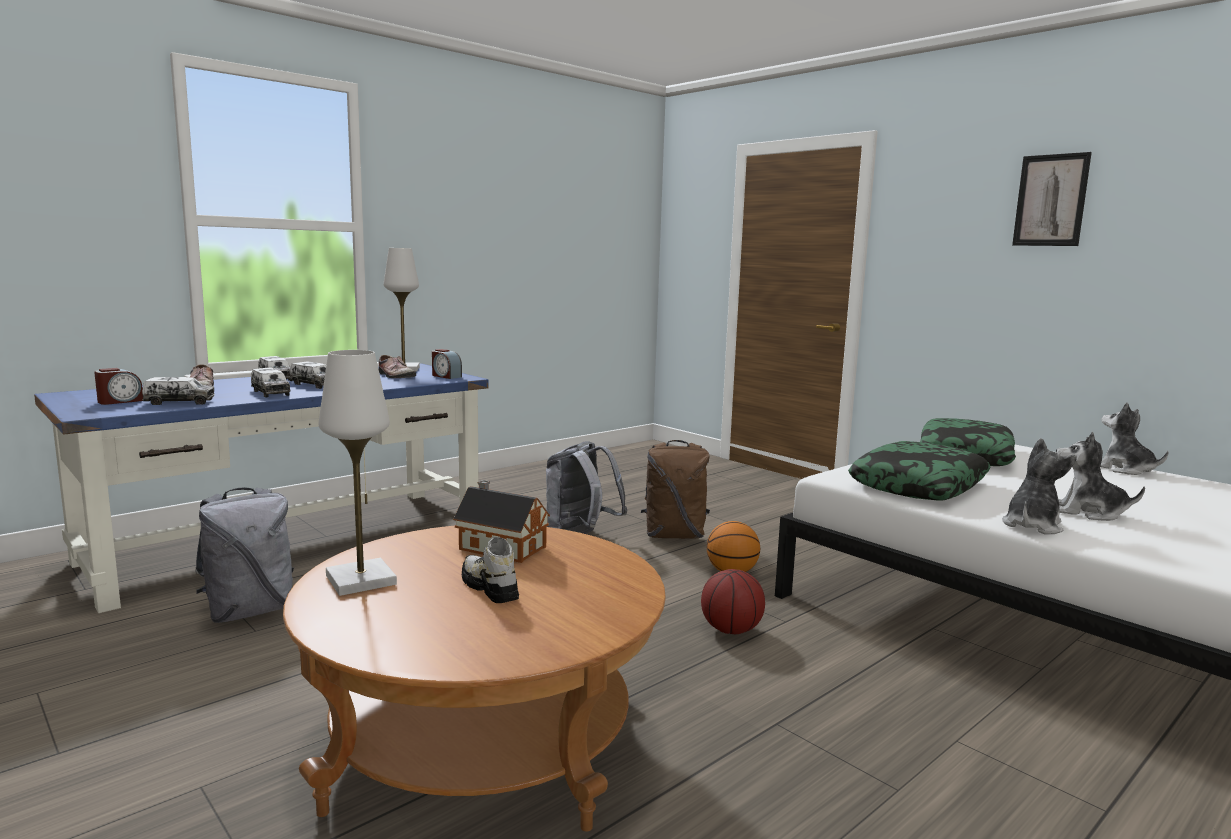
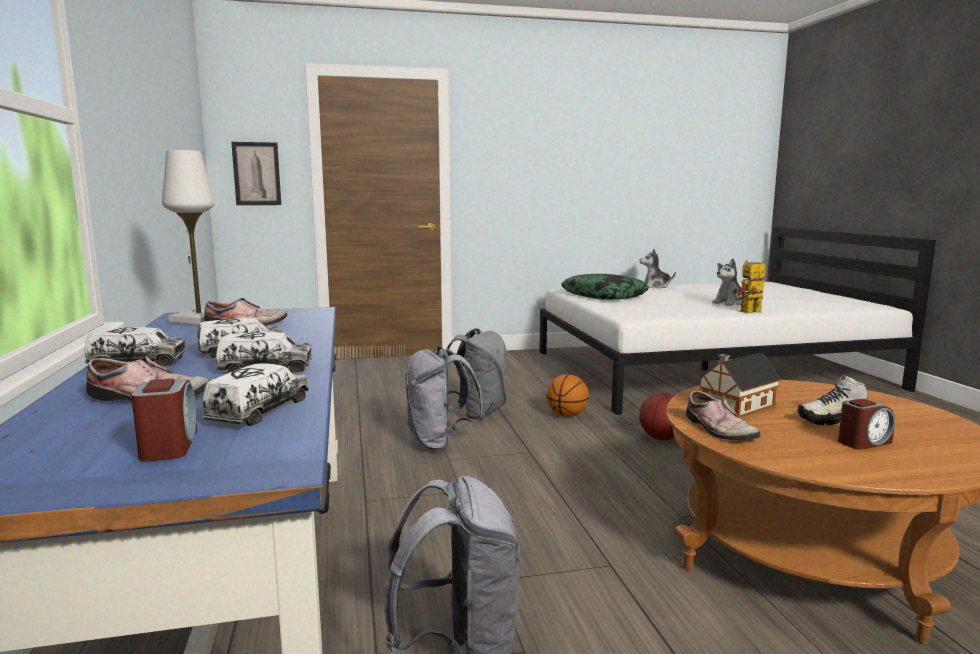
camera: 60 degrees left, 0 degrees up
(361, 580) = (814, 455): white table lamp -> none
(413, 543) = (717, 430): none -> shoe
(446, 376) = (290, 313): alarm clock -> alarm clock (863, 442)
(674, 535) = (476, 413): brown backpack -> grey backpack
(919, 485) = (662, 311): pillow -> none
(1031, 525) = (747, 312): plush toy -> toy robot
(1050, 200) = (575, 131): picture -> picture (256, 174)

